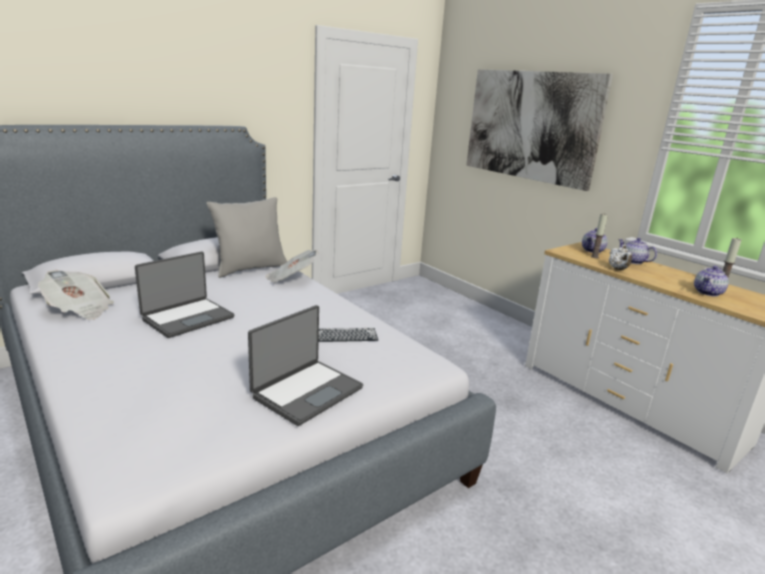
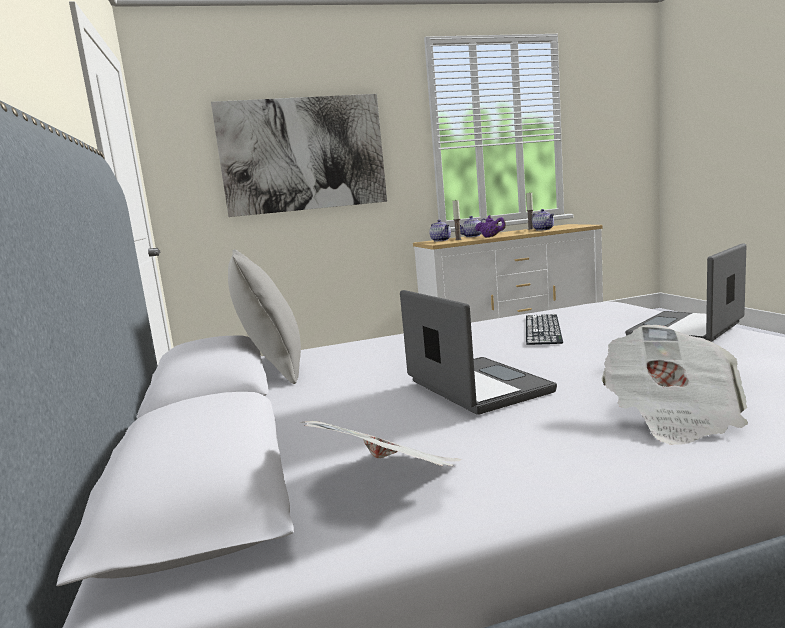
camera: 65 degrees left, 10 degrees down
(291, 279) = (343, 348): newspaper -> newspaper (671, 416)
(306, 392) = (687, 330): laptop -> laptop turned 105 degrees counterclockwise
(618, 269) = (491, 237): white teapot -> purple teapot

